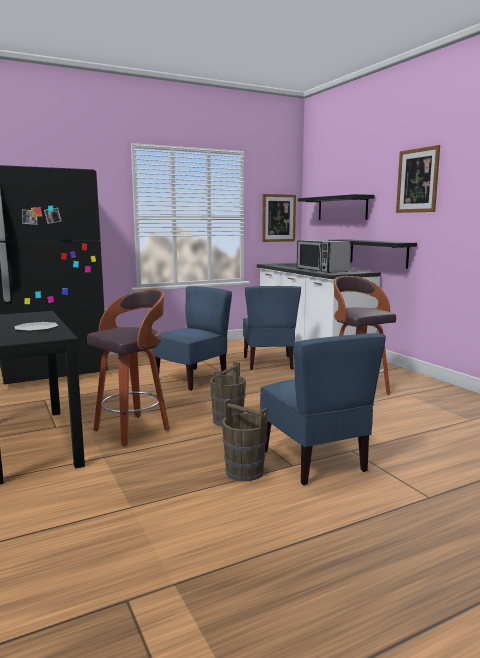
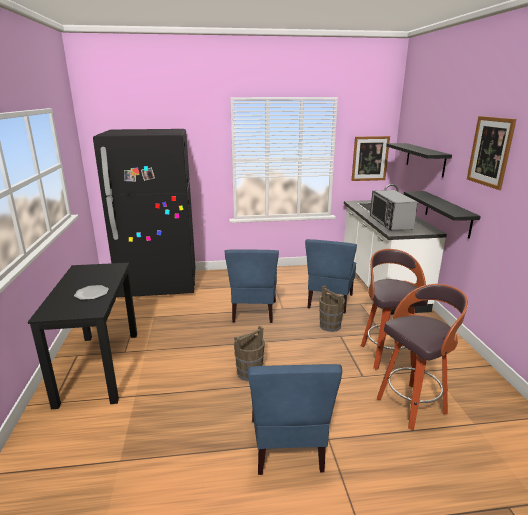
camera: 20 degrees right, 10 degrees up
(133, 429) = (174, 367): stool -> stool (412, 405)
(191, 379) = (253, 312): blue chair -> blue chair turned 120 degrees clockwise
(245, 472) = (223, 442): brown bucket -> brown bucket (330, 326)

